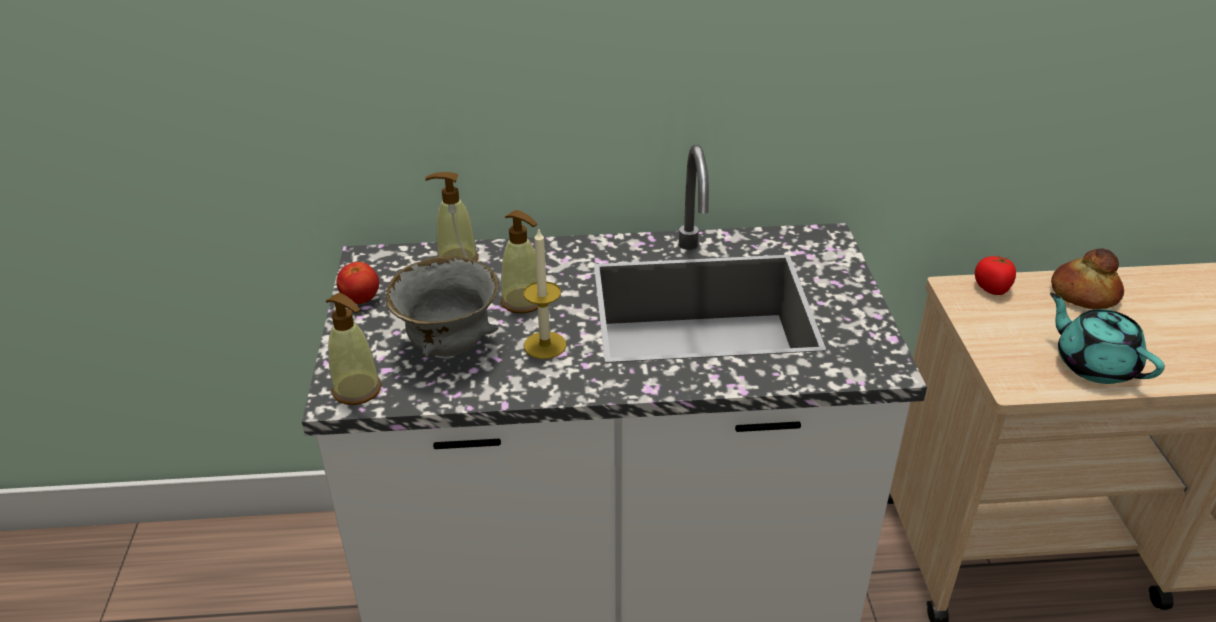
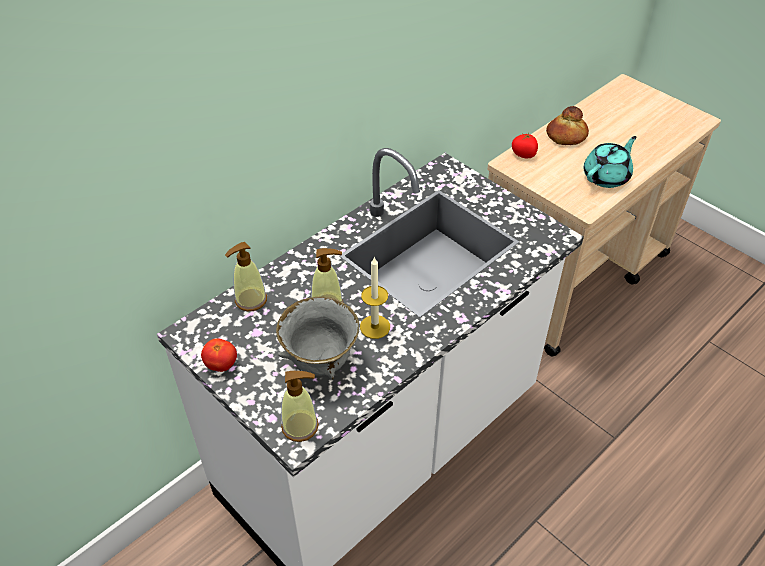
camera: 40 degrees left, 10 degrees up
(1094, 364) = (606, 176): turquoise teapot -> turquoise teapot turned 120 degrees clockwise

